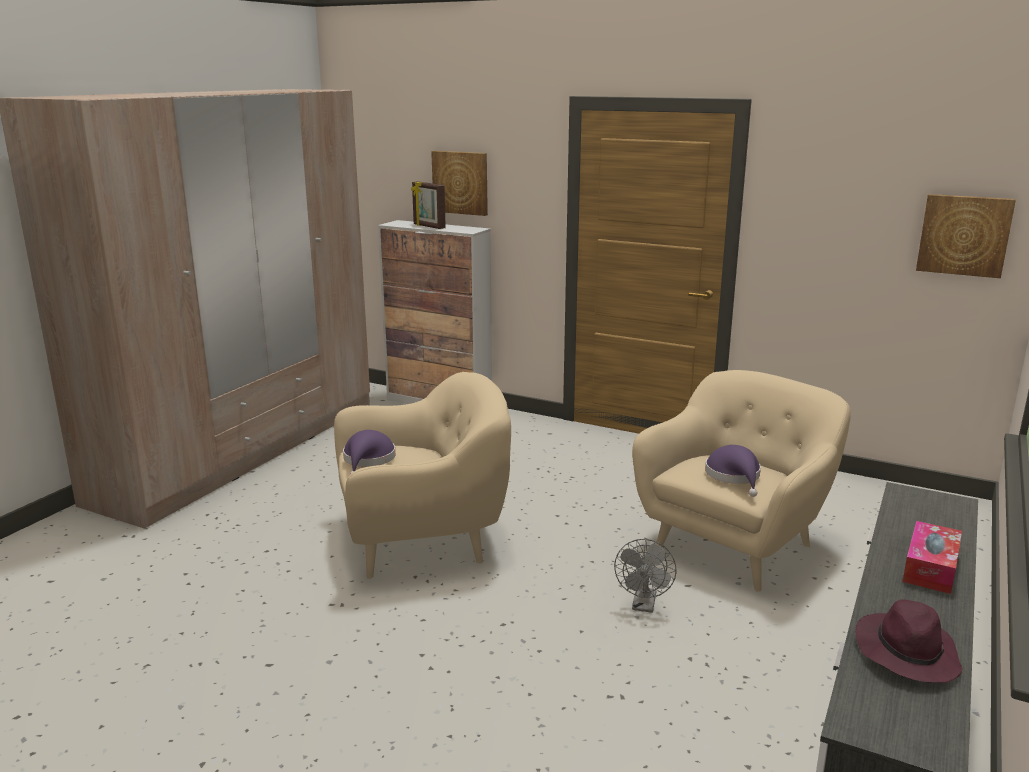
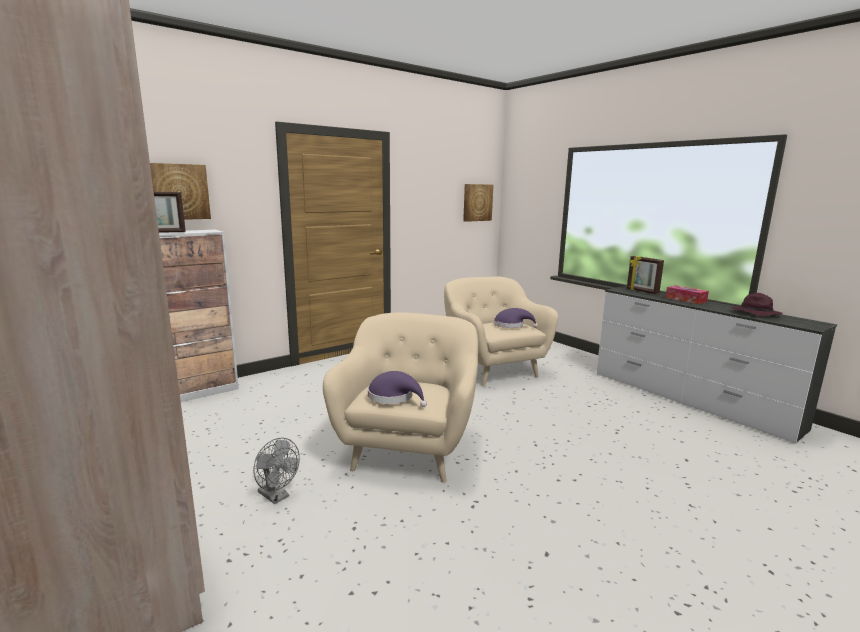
camera: 65 degrees left, 5 degrees down
(644, 605) = (537, 403): grey fan -> grey fan (277, 496)
(941, 518) = (642, 291): none -> picture frame

